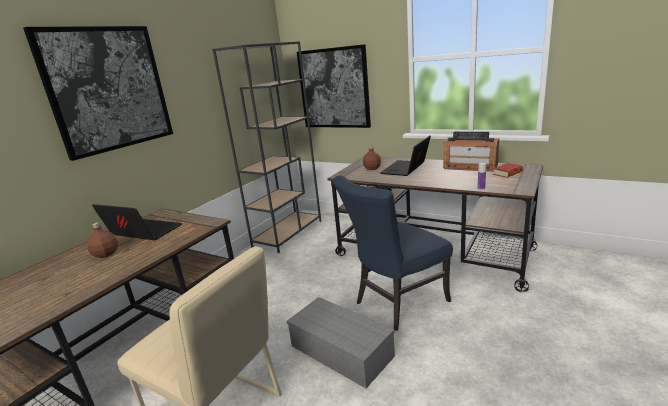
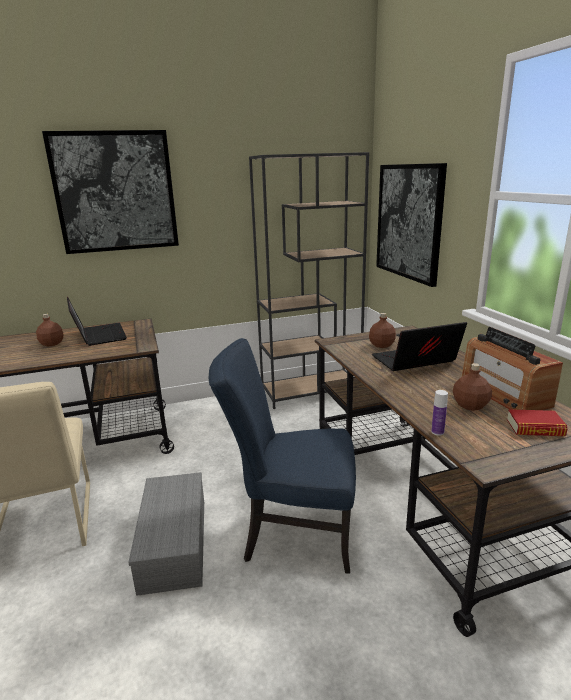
camera: 40 degrees right, 0 degrees up
(469, 175) = (470, 405): none -> brown bottle

